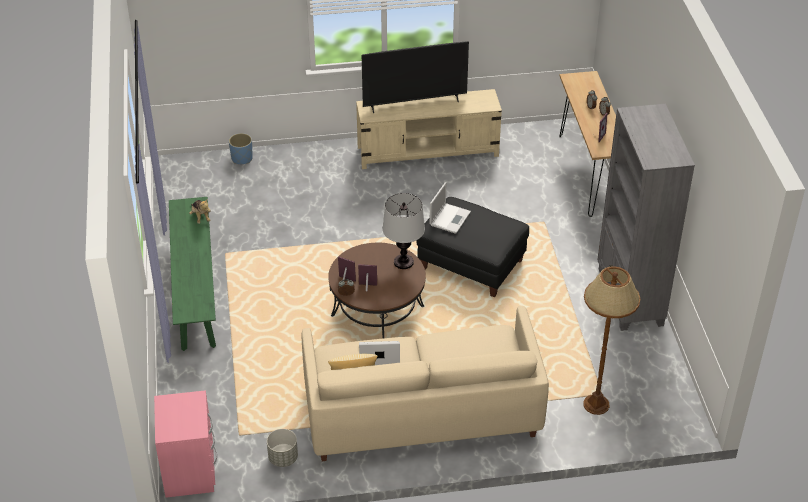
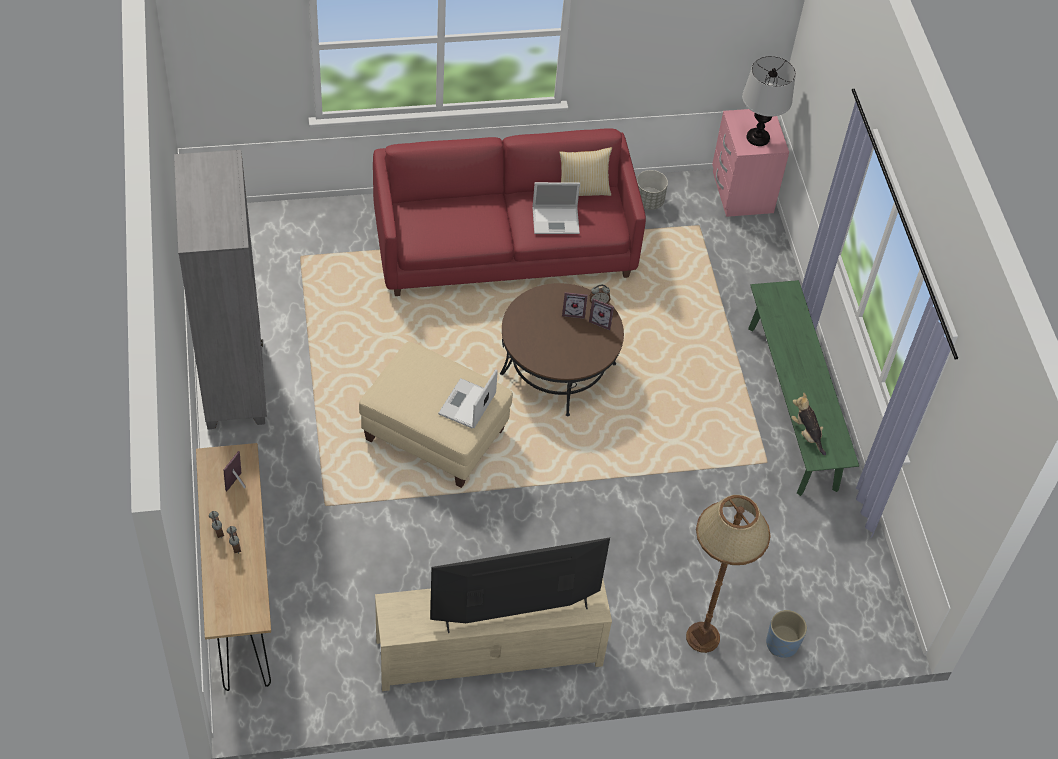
camera: 175 degrees right, 10 degrees up
(403, 262) = (529, 346): table lamp -> table lamp (758, 137)
(421, 410) = (504, 245): beige sofa -> red sofa
(471, 265) = (435, 434): black ottoman -> beige ottoman
(596, 404) = (308, 245): brown floor lamp -> brown floor lamp (702, 637)

